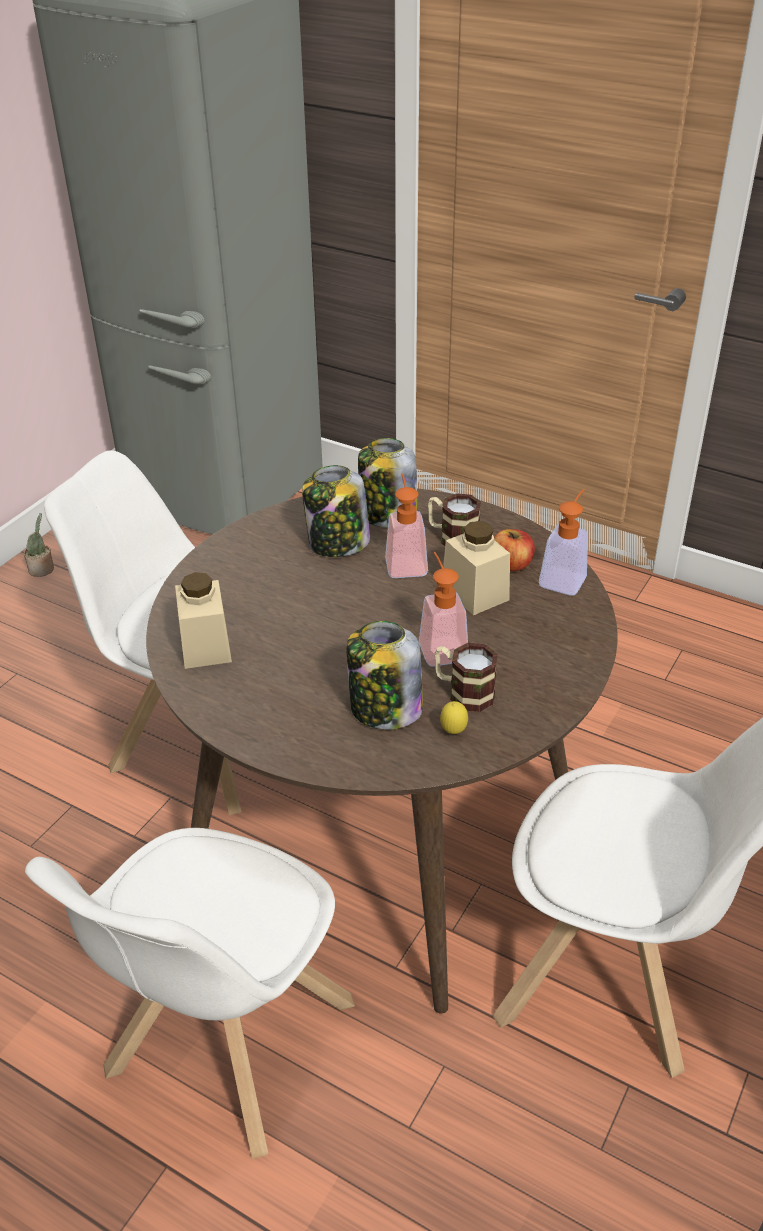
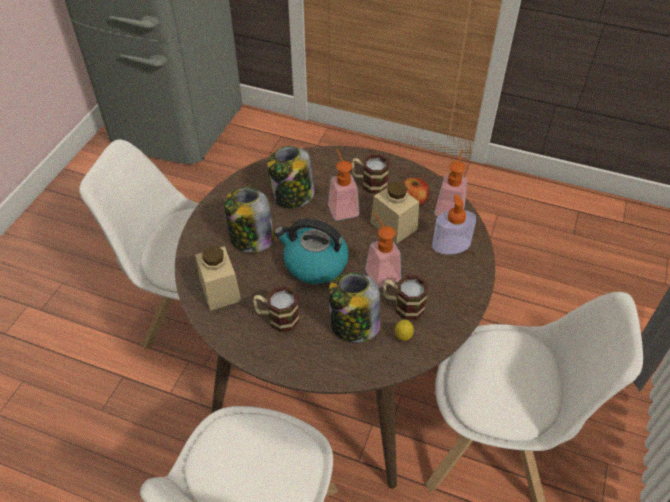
camera: 10 degrees left, 10 degrees up
(43, 569) = (63, 201): potted plant -> none
(276, 688) = (277, 318): none -> mug
(347, 627) = (314, 263): none -> kettle
(387, 515) = (321, 169): jar -> jar (251, 239)
(554, 625) = (451, 245): none -> soap dispenser

